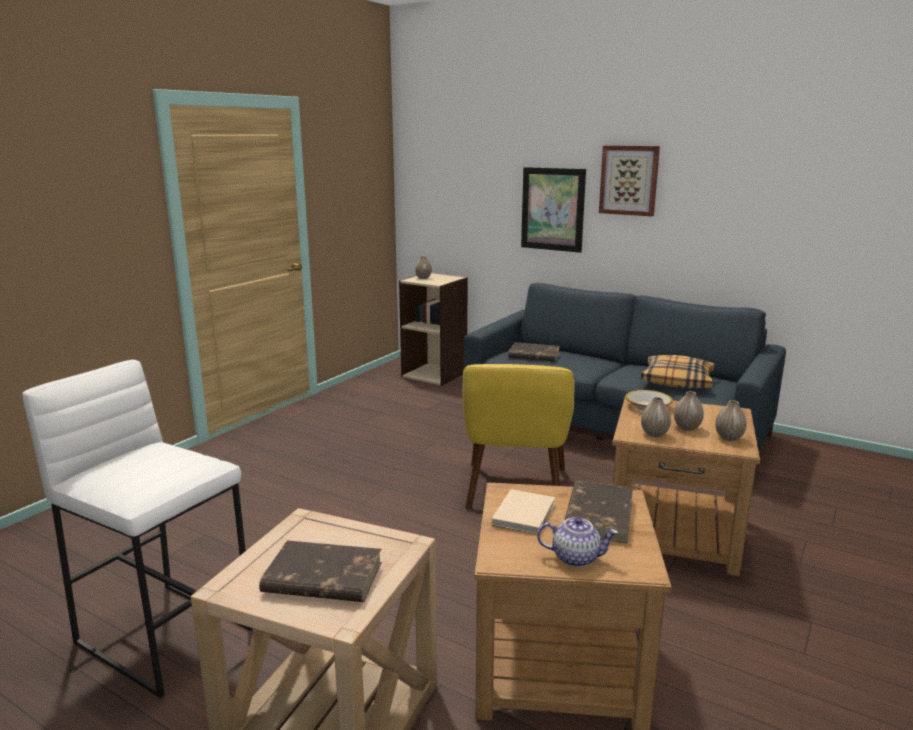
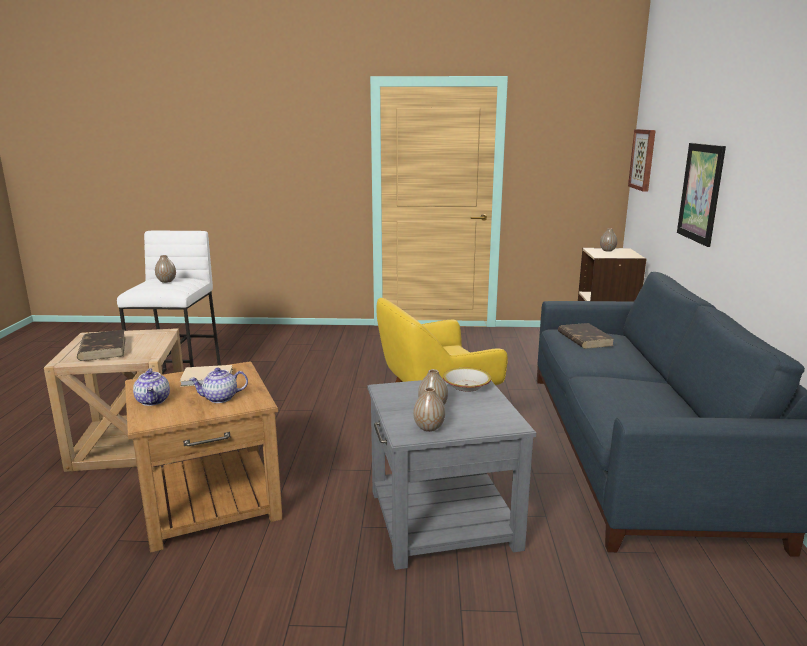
camera: 60 degrees right, 0 degrees up
(598, 515) = (220, 398): brown book -> teapot
(629, 180) = (751, 162): picture -> picture (643, 159)
(654, 434) = (399, 396): vase -> vase (166, 281)
(673, 533) = (442, 519): brown side table -> grey side table
(677, 381) = (633, 406): pillow -> none

